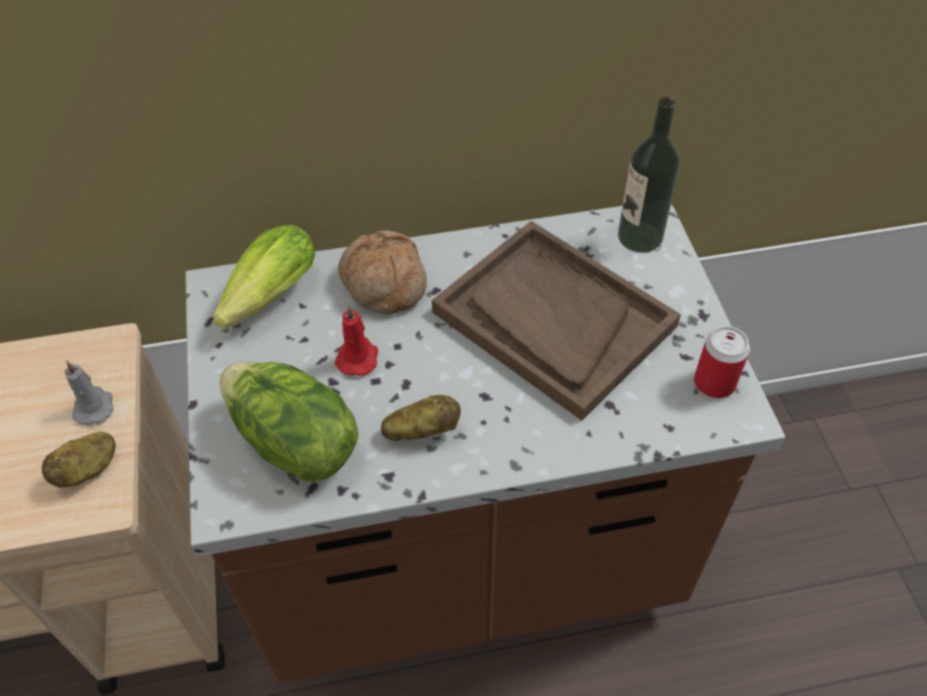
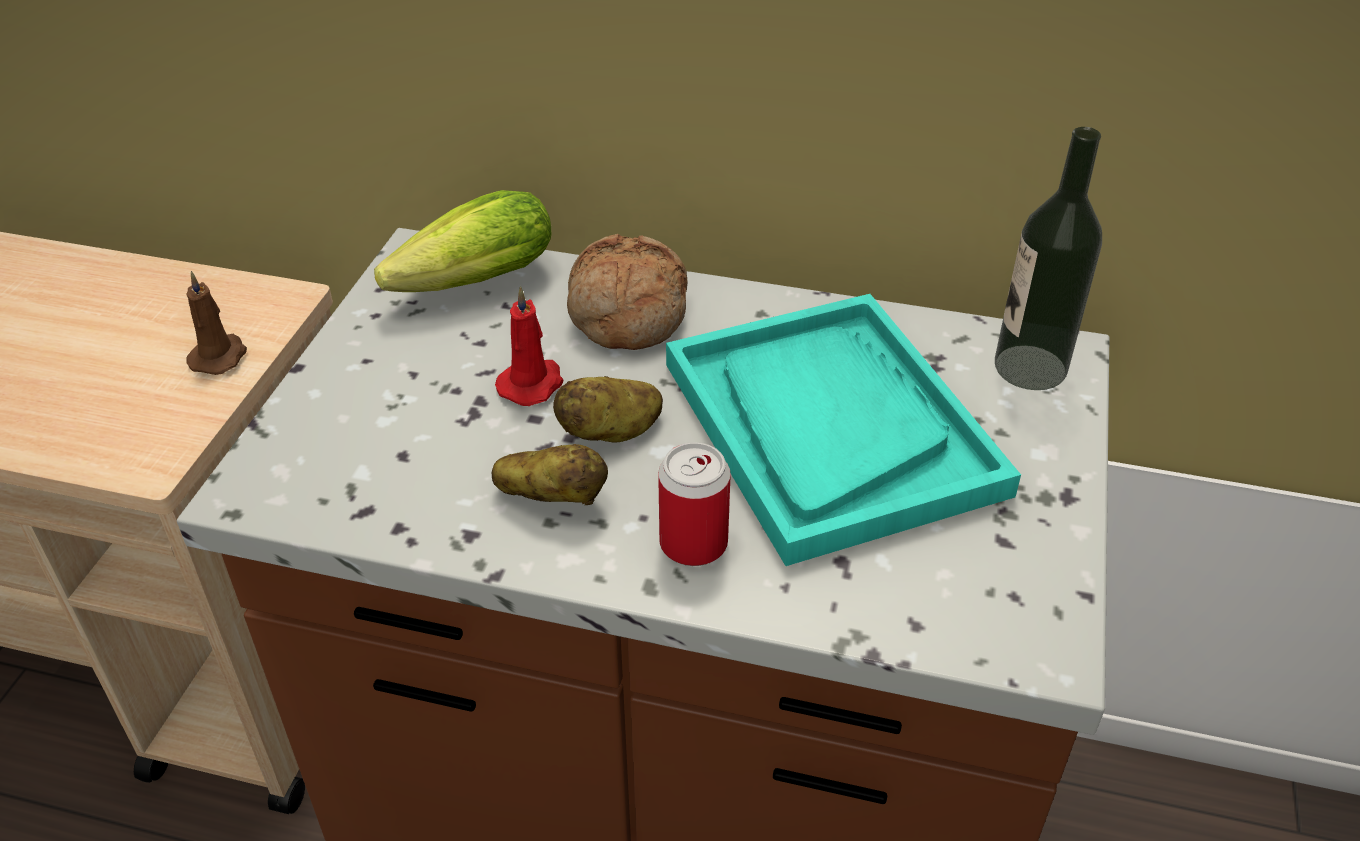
camera: 25 degrees right, 10 degrees down
(88, 470) = (162, 421): potato -> potato (610, 432)
(94, 406) = (220, 356): grey candle -> brown candle
(293, 443) = (380, 453): lettuce -> none
(553, 319) = (829, 427): brown tray -> turquoise tray
(714, 382) = (1028, 591): can -> can (693, 543)

